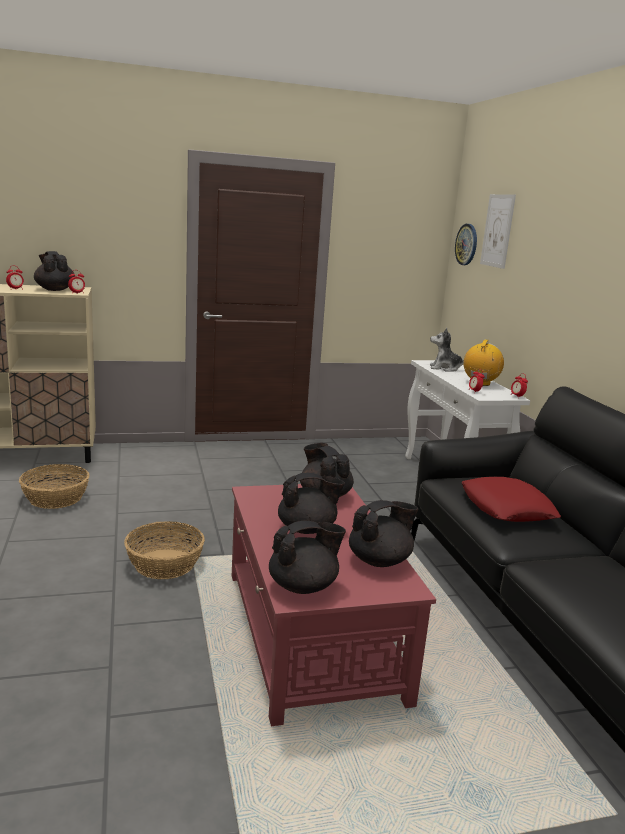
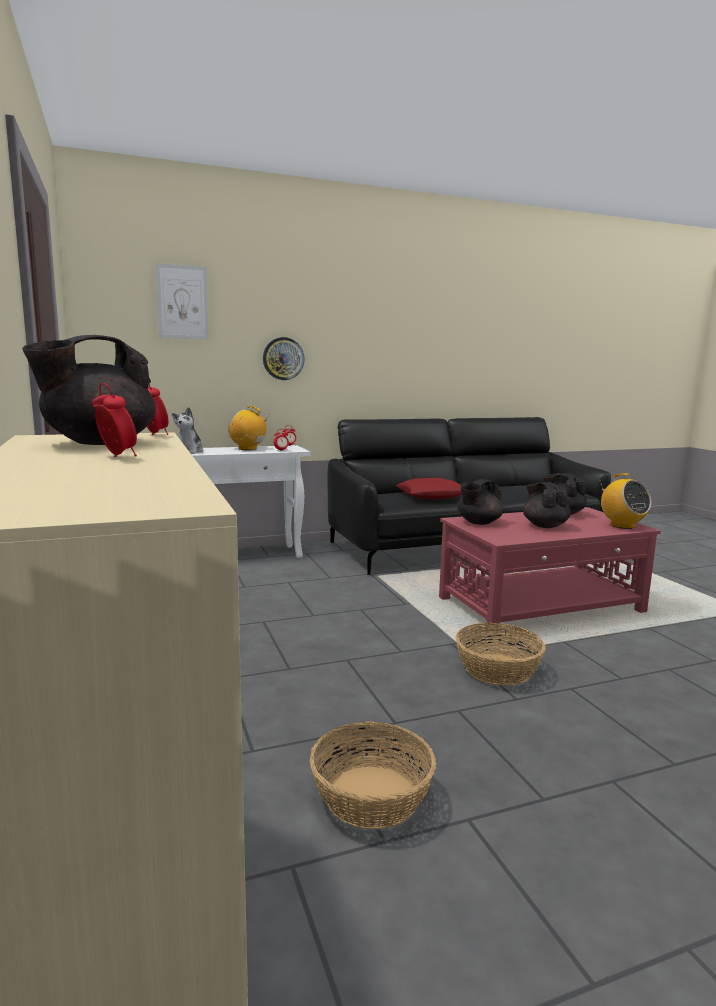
camera: 95 degrees left, 5 degrees down
(304, 586) = (622, 525): black teapot -> radio
(466, 244) = (116, 318): wall clock -> wall clock (283, 358)

